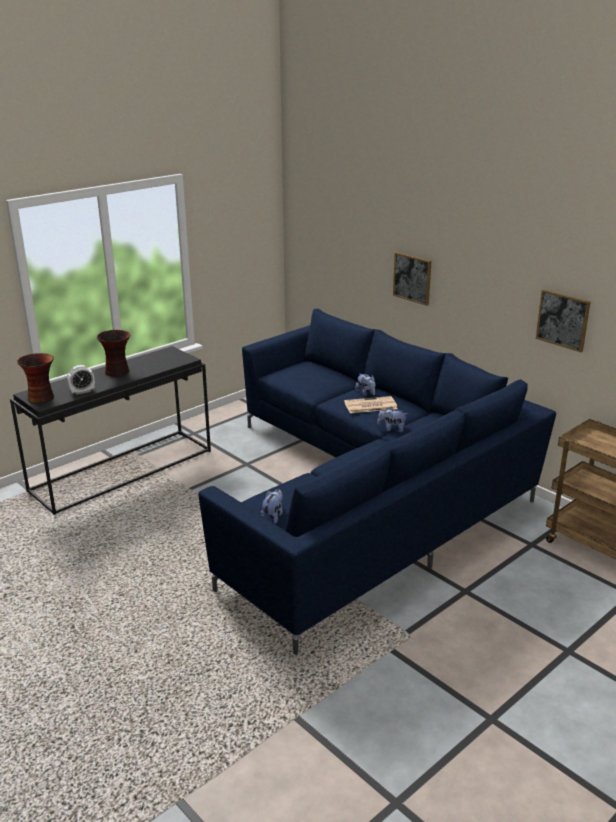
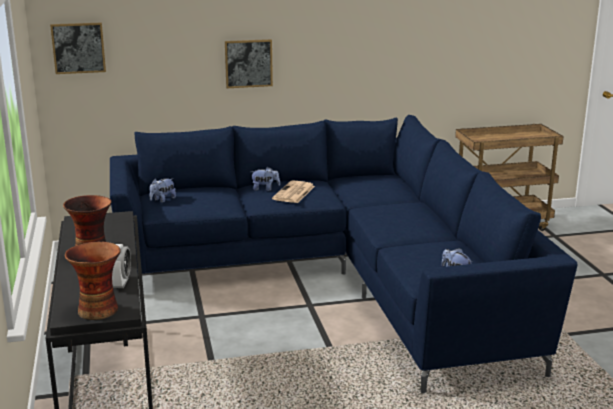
camera: 60 degrees left, 5 degrees down
(392, 429) = (343, 199): plush toy -> plush toy (162, 200)
(563, 320) = (417, 55): picture -> picture (78, 48)

